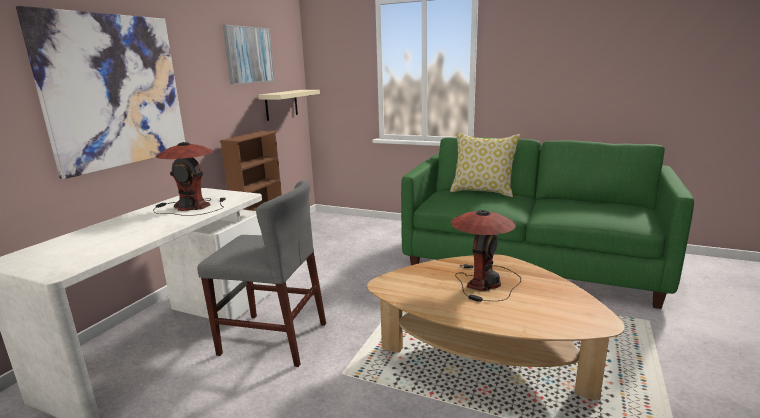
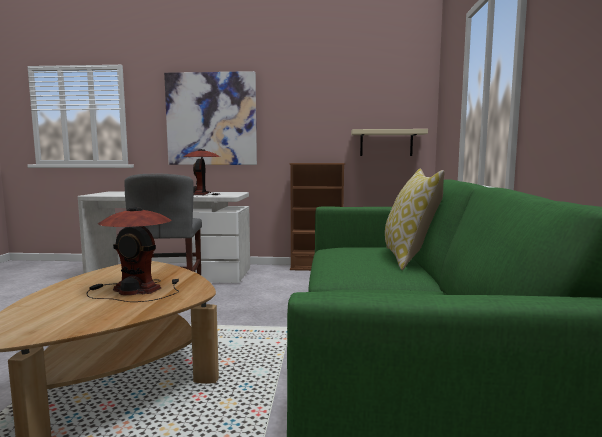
camera: 70 degrees right, 10 degrees down
(249, 55) = (345, 95): picture -> none

